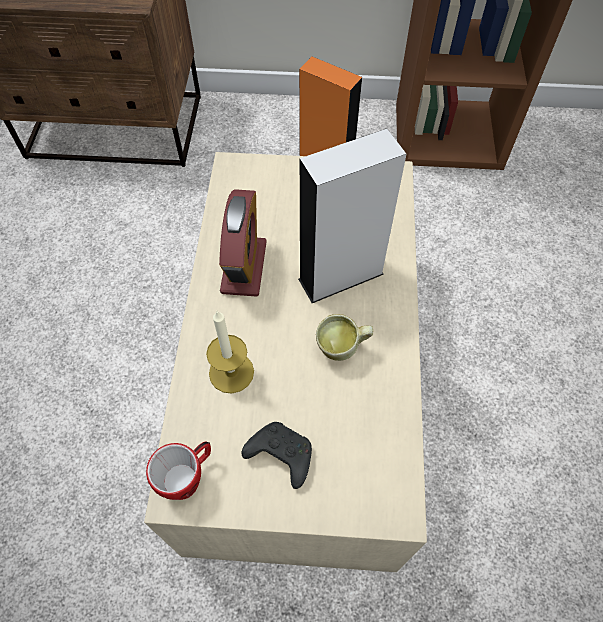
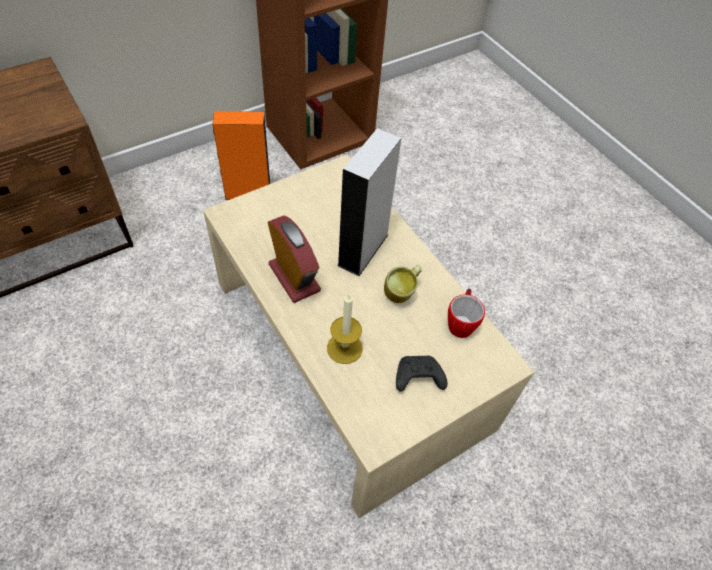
camera: 40 degrees left, 5 degrees down
(188, 476) = (372, 427): mug -> mug (461, 322)

